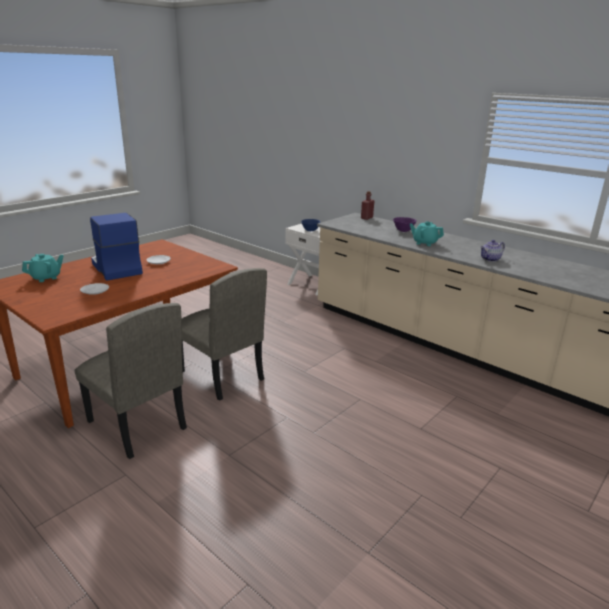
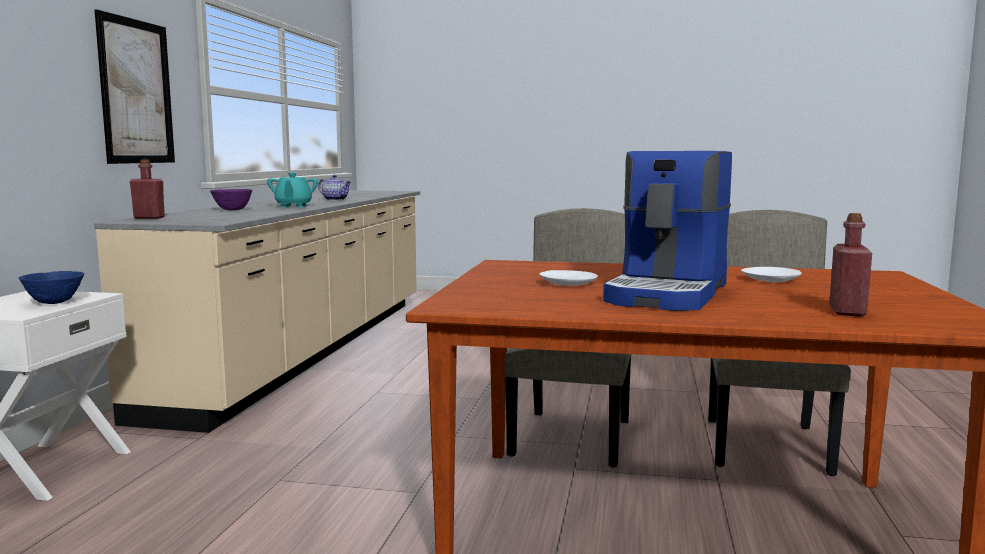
camera: 120 degrees left, 15 degrees down
(46, 278) = (847, 311): turquoise teapot -> red bottle
(419, 158) = (136, 92): none -> picture

